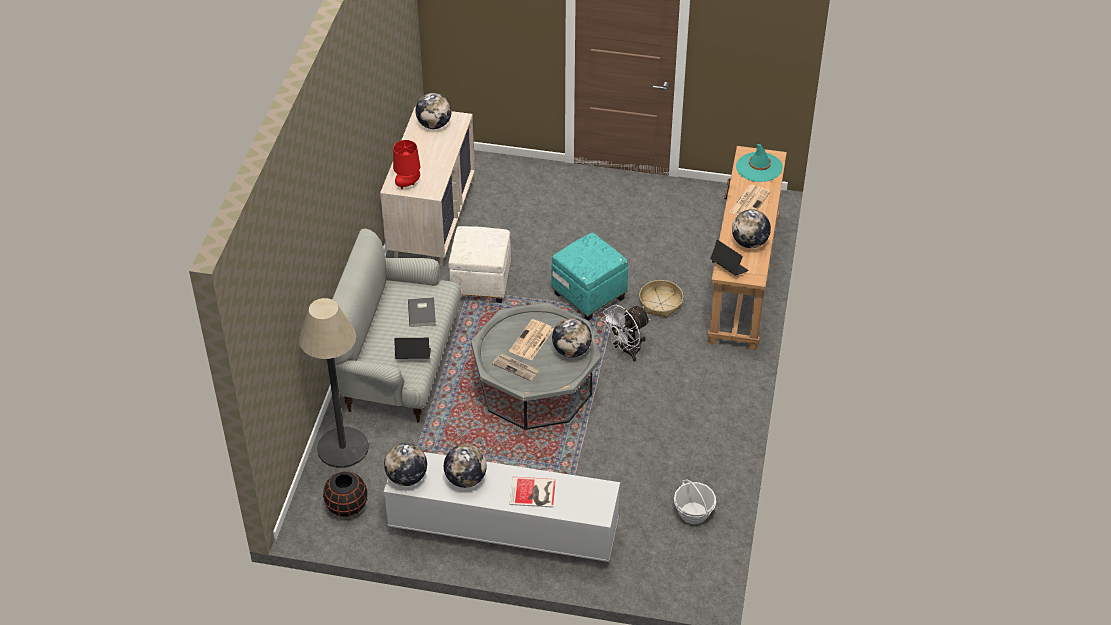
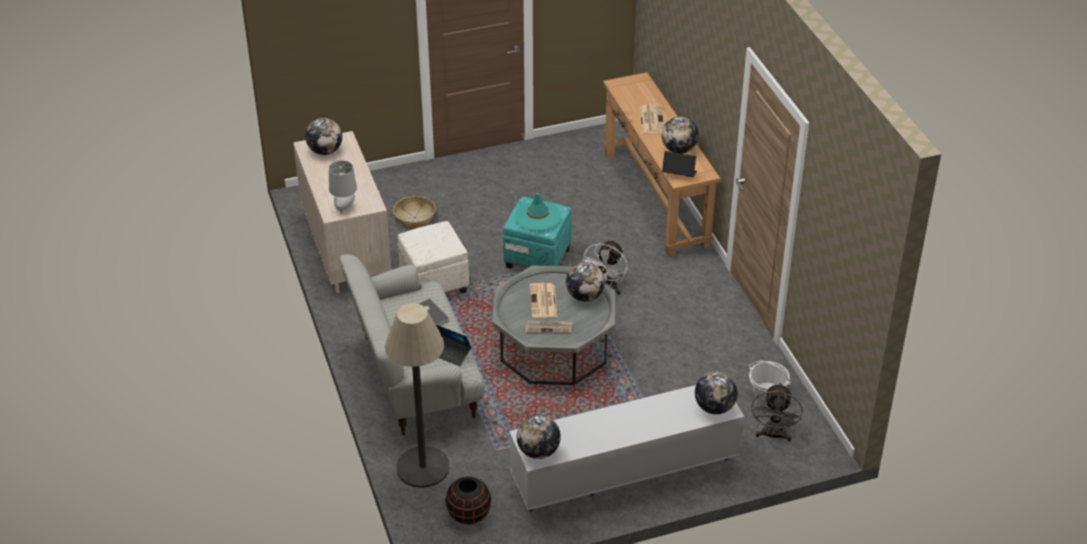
camera: 30 degrees left, 5 degrees down
(408, 185) = (344, 207): red table lamp -> grey table lamp
(413, 356) = (451, 354): laptop -> laptop turned 120 degrees counterclockwise
(465, 479) = (591, 431): globe -> globe (714, 407)
(534, 493) = (658, 417): book -> none
(660, 303) = (603, 241): basket -> basket (414, 217)
(664, 557) = (773, 436): none -> grey fan
(759, 167) = (635, 91): turquoise hat -> turquoise hat (537, 216)

